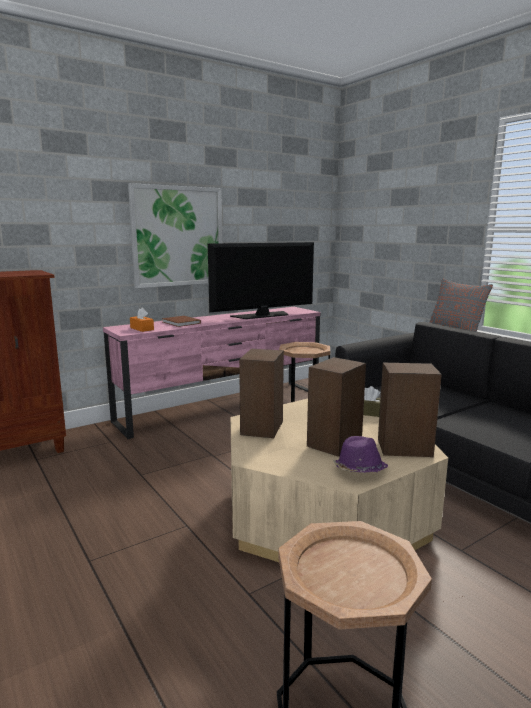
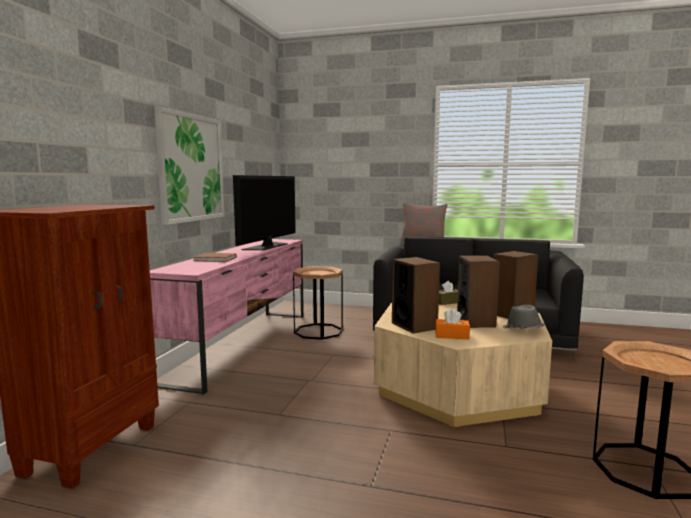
camera: 40 degrees left, 5 degrees down
(142, 329) = (196, 267): orange tissue box -> orange tissue box (452, 335)
(359, 470) = (522, 330): purple hat -> grey hat

